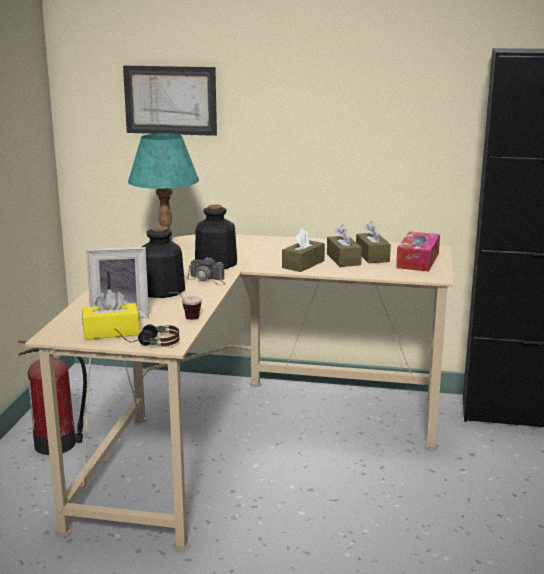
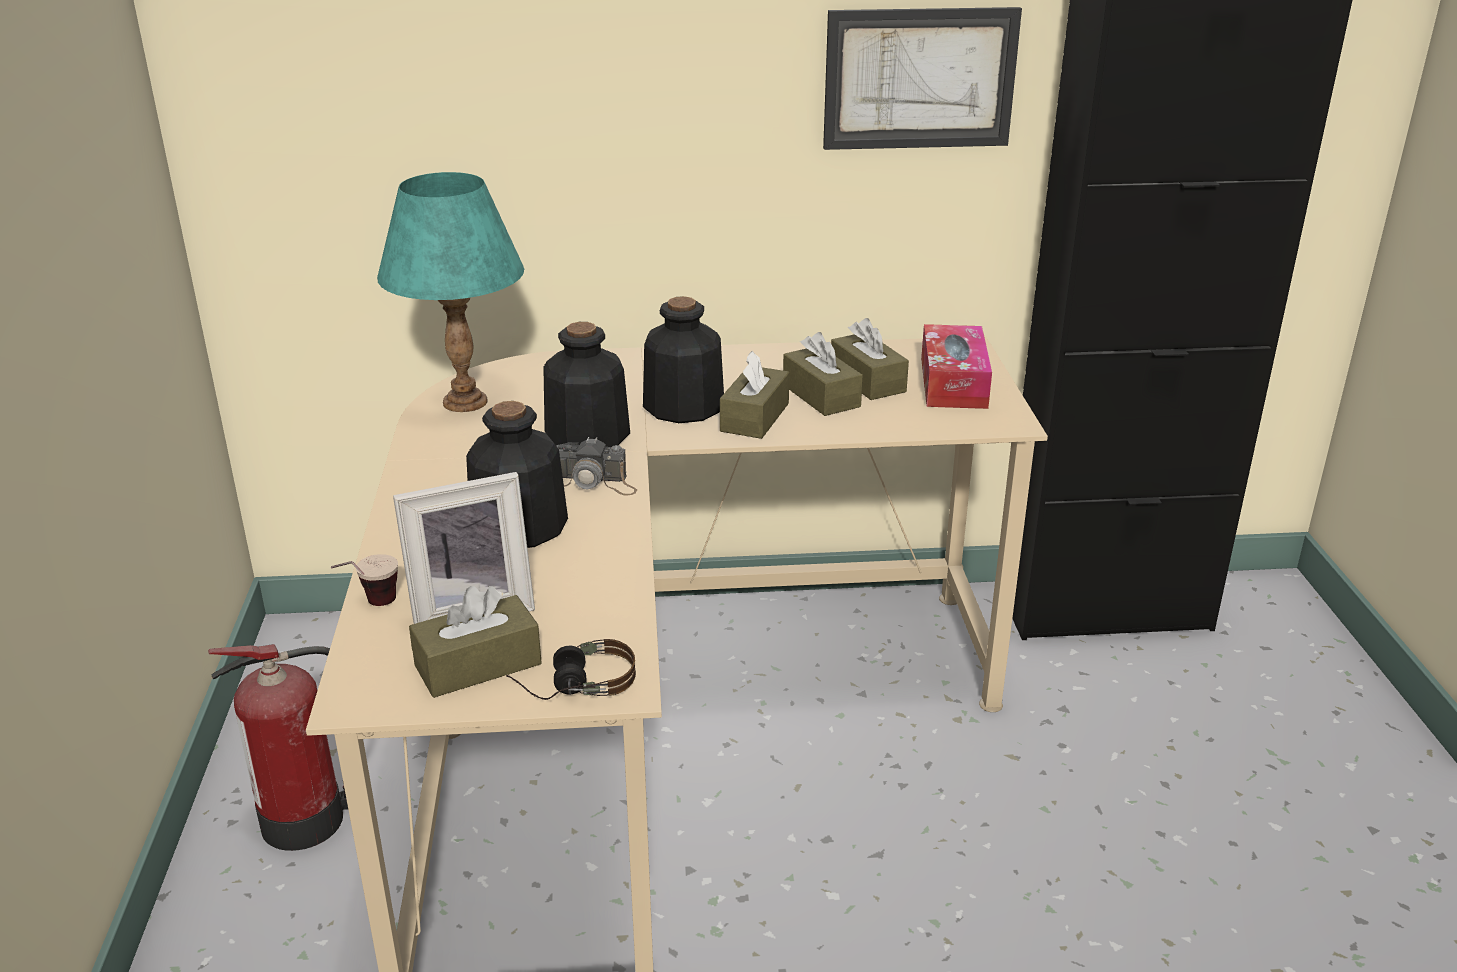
camera: 15 degrees left, 10 degrees up
(111, 332) = (478, 665): yellow tissue box -> brown tissue box
(170, 100) = (428, 93): picture -> picture (919, 78)
(185, 319) = (612, 604): cup -> cup (369, 607)
(270, 257) = (683, 406): none -> bottle

